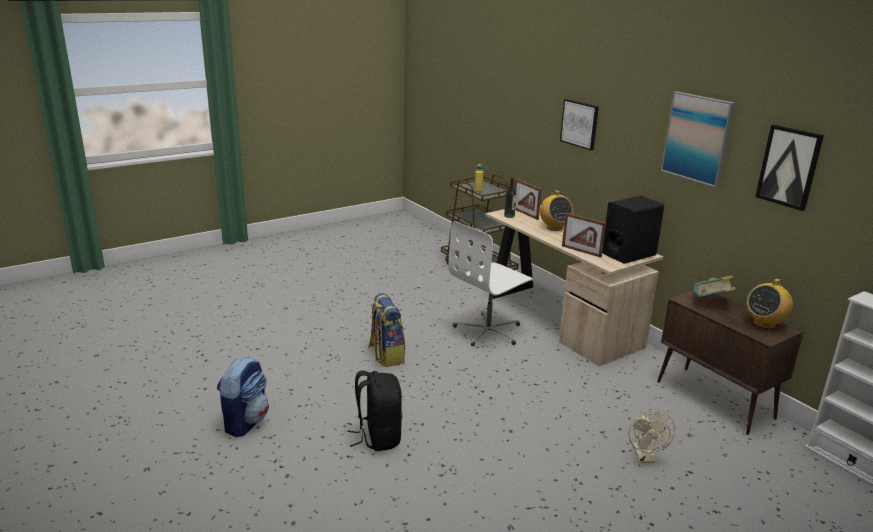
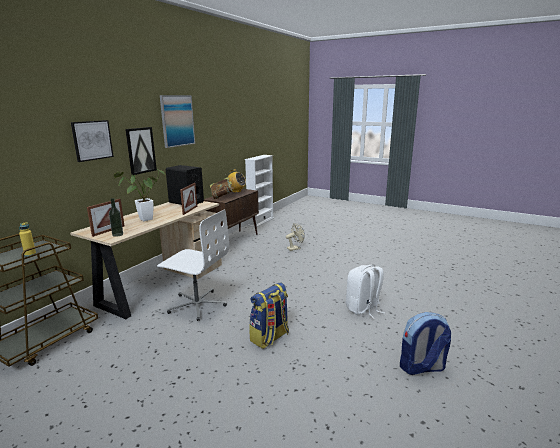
camera: 115 degrees left, 5 degrees down
(378, 437) = (363, 309): black backpack -> white backpack
(554, 227) = (143, 220): radio -> potted plant
(789, 167) = (215, 120): picture -> picture (140, 150)

